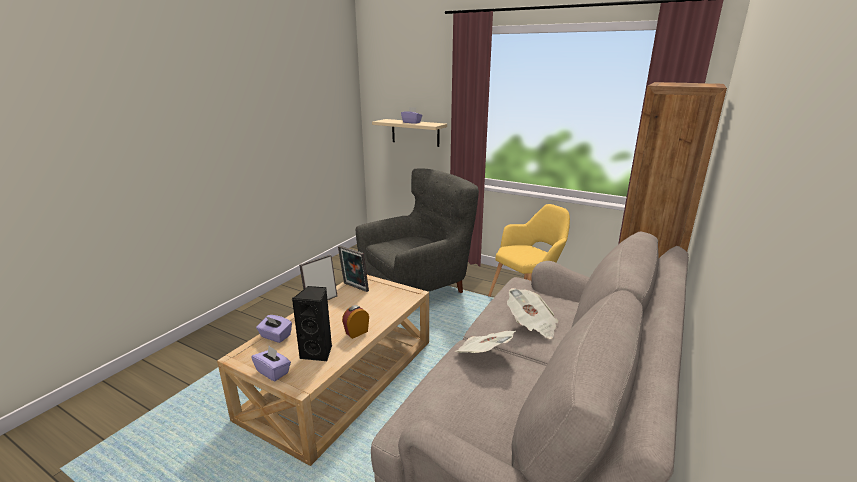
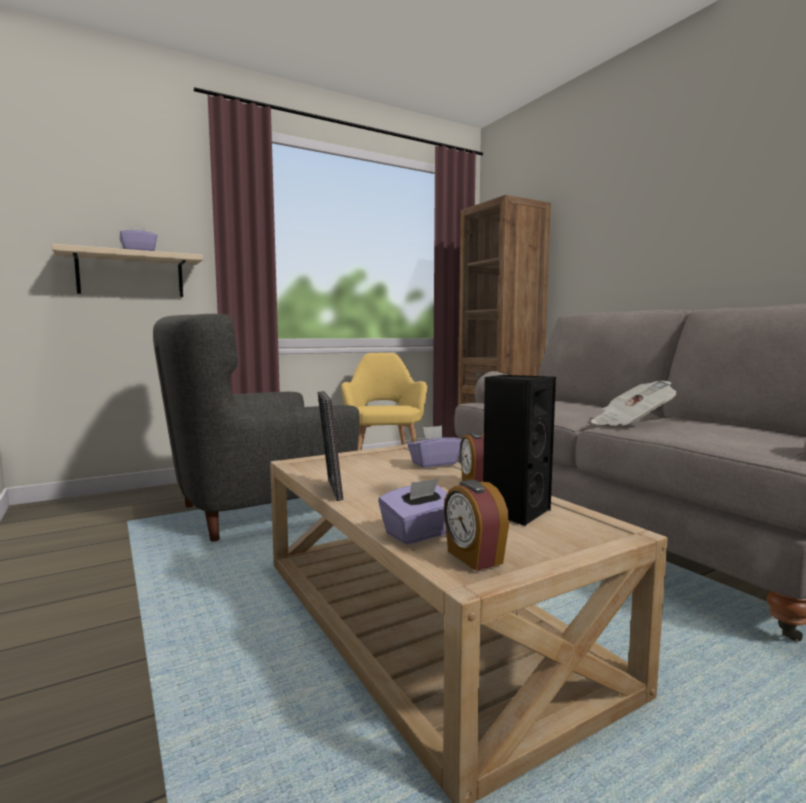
camera: 60 degrees left, 15 degrees down
(255, 353) = (473, 557): none -> alarm clock
(273, 372) = (561, 548): purple tissue box -> purple tissue box (434, 463)
(354, 287) = (324, 468): picture frame -> none
(417, 288) = (257, 511): grey armchair -> grey armchair turned 120 degrees counterclockwise
(531, 325) = (581, 408): newspaper -> none

